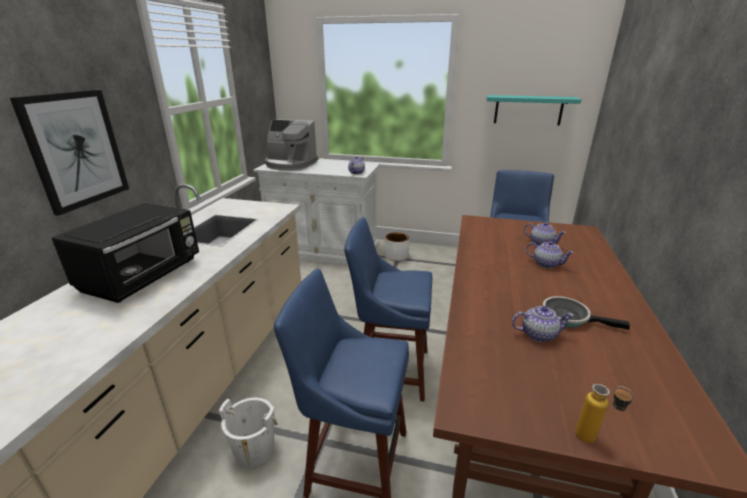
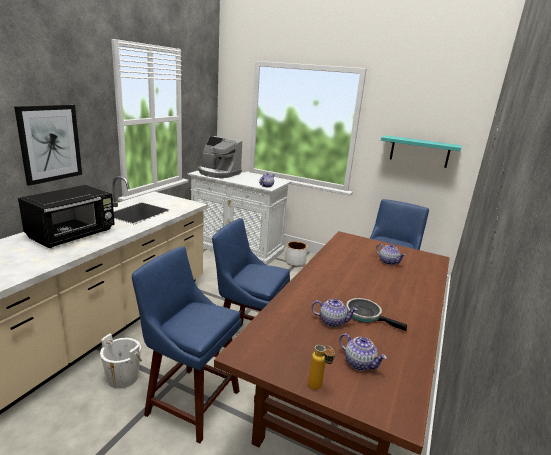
camera: 10 degrees right, 5 degrees down
(546, 264) = (379, 277): teapot -> teapot (359, 363)

